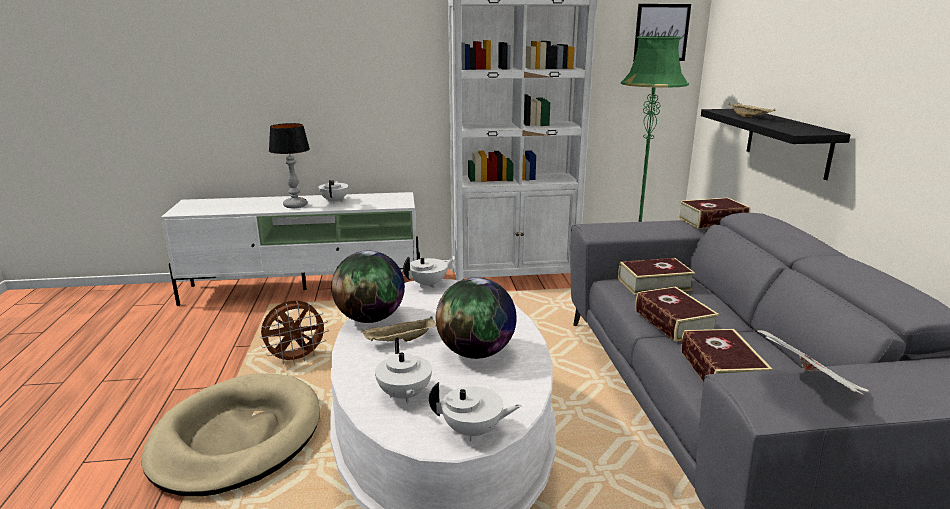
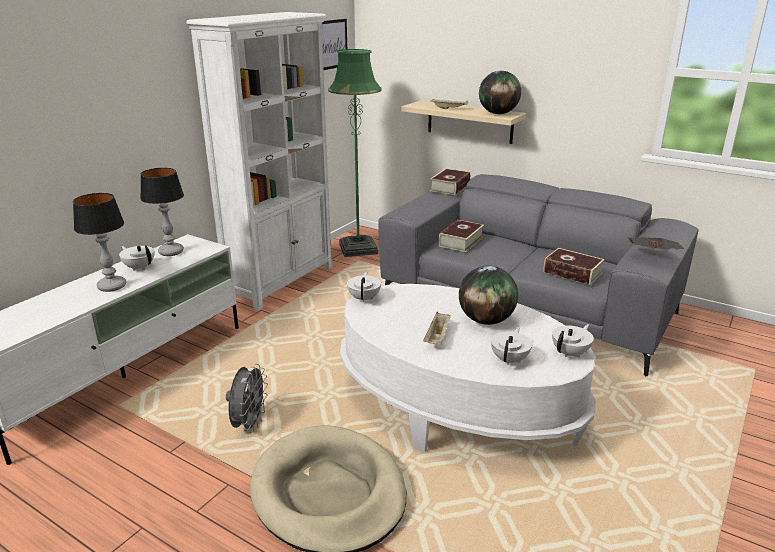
camera: 50 degrees left, 5 degrees up
(296, 359) = (249, 424): brown fan -> grey fan
(370, 319) = (389, 336): globe -> globe (498, 113)
(374, 198) = (171, 252): none -> table lamp
(404, 395) = (510, 359): white teapot -> white teapot turned 90 degrees counterclockwise
(673, 322) = (510, 259): book -> none
(787, 142) = (469, 122): black shelf -> beige shelf

